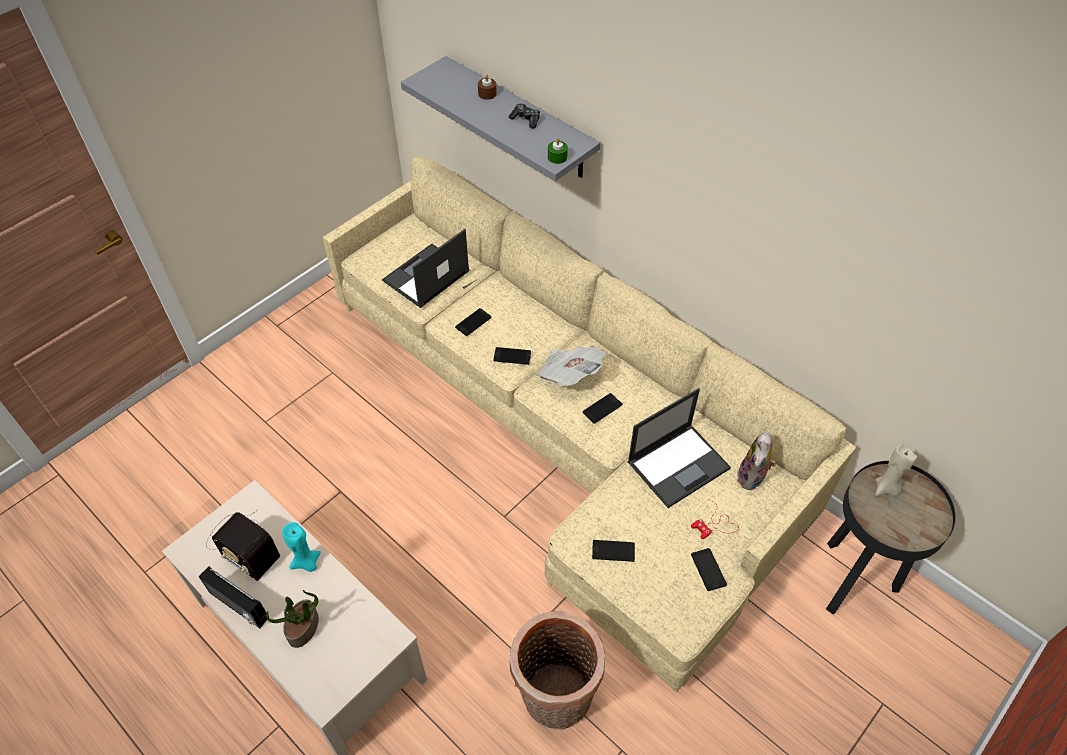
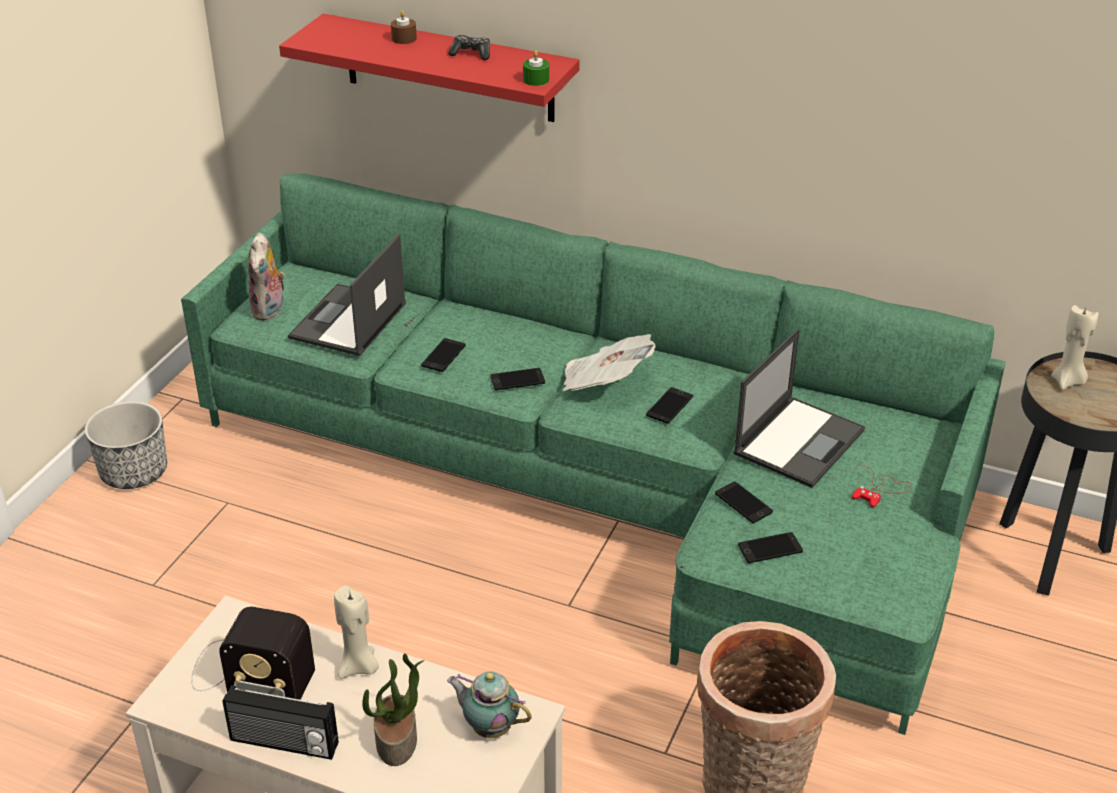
camera: 20 degrees left, 15 degrees down
(287, 333) = (133, 472): none -> planter
(307, 563) = (359, 667): turquoise candle -> beige candle
(362, 638) = (489, 727): none -> teapot
(519, 119) = (449, 68): grey shelf -> red shelf
(571, 431) = (608, 488): beige sofa -> green sofa
(708, 569) = (899, 536): phone -> phone (743, 503)
(752, 478) = (897, 433): plush toy -> plush toy (270, 310)

